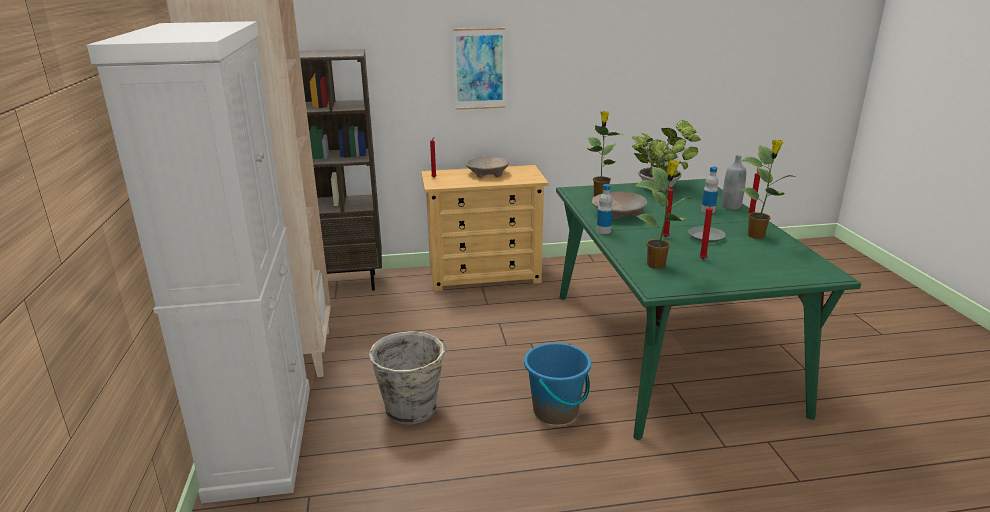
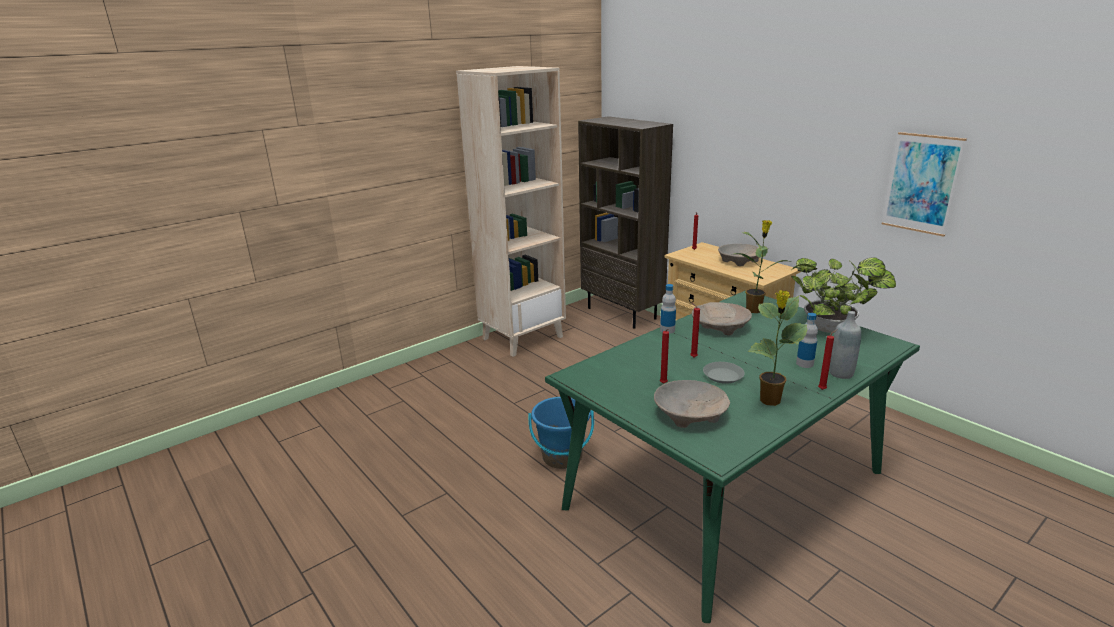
camera: 60 degrees right, 0 degrees up
(262, 439) = (438, 366): white cabinet -> none
(412, 410) = (507, 400): grey bucket -> none
(479, 69) = (762, 157): picture -> picture (921, 183)
(657, 265) = (621, 367): potted plant -> none
(760, 264) = (689, 414): none -> beige bowl

